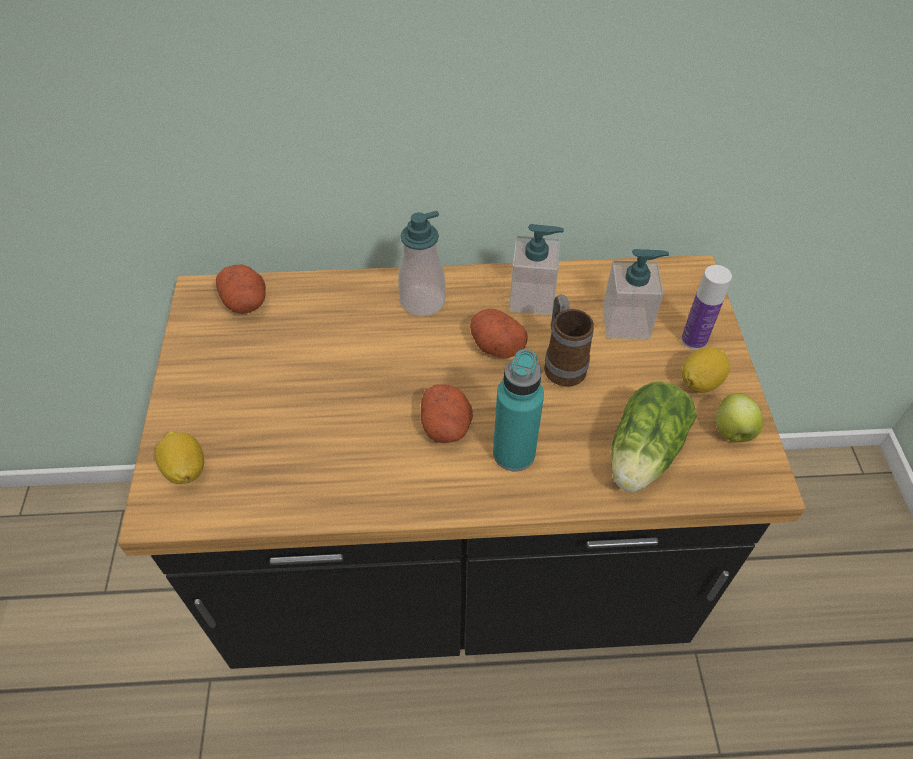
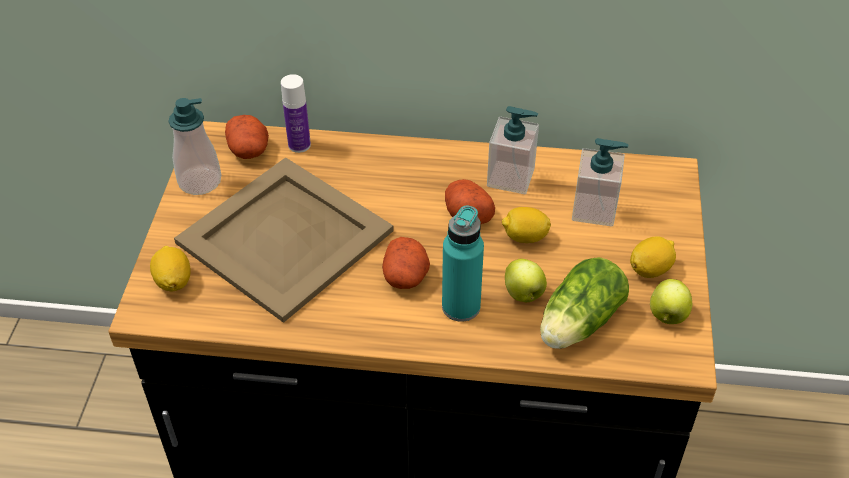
camera: 10 degrees right, 5 degrees down
(304, 400) = (285, 238): none -> beige tray
(422, 301) = (409, 168): soap dispenser -> soap dispenser (200, 181)
(562, 363) = (524, 237): mug -> lemon
(578, 429) = (524, 295): none -> apple
(694, 340) = (655, 232): bottle -> bottle (299, 145)

